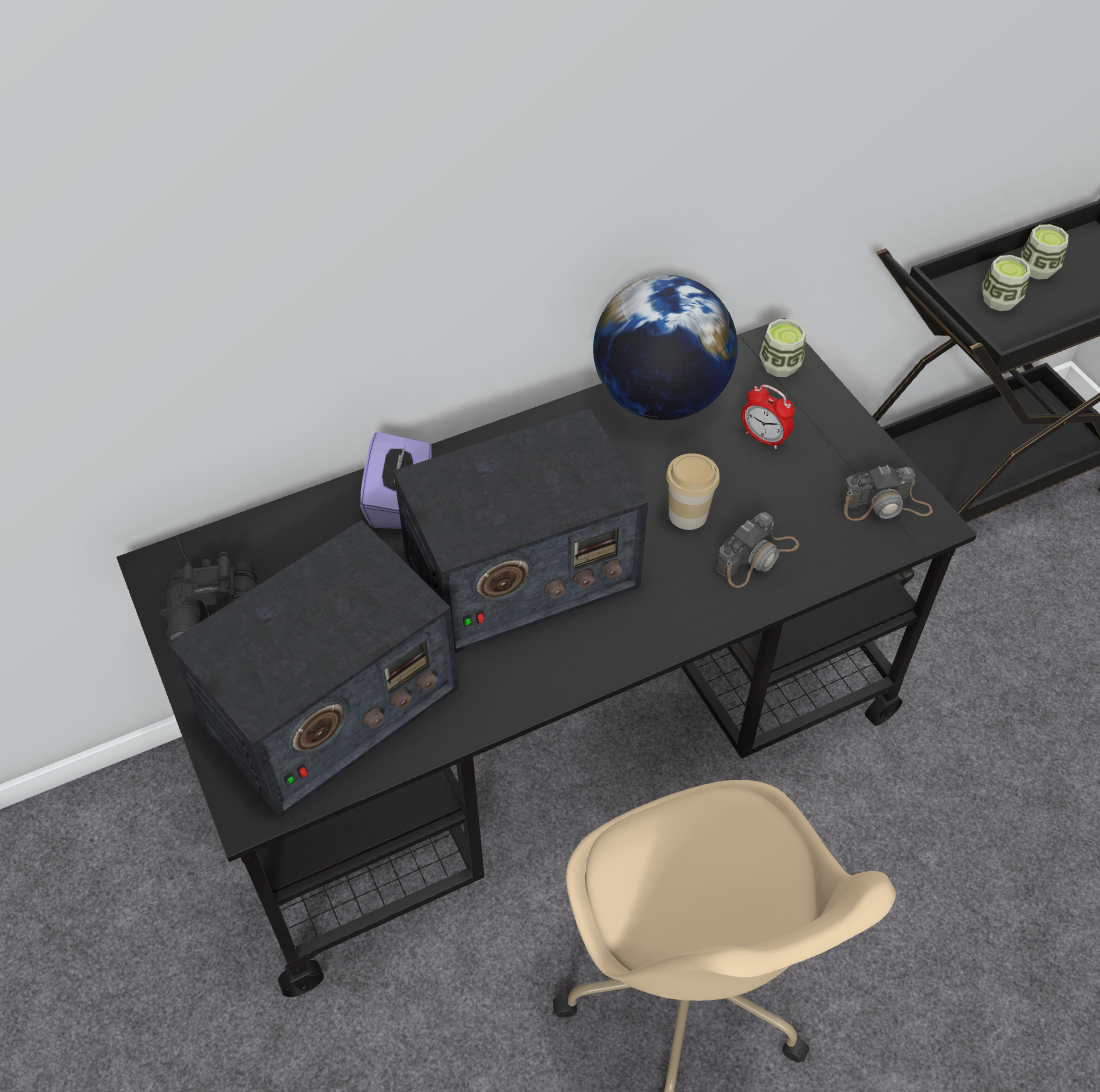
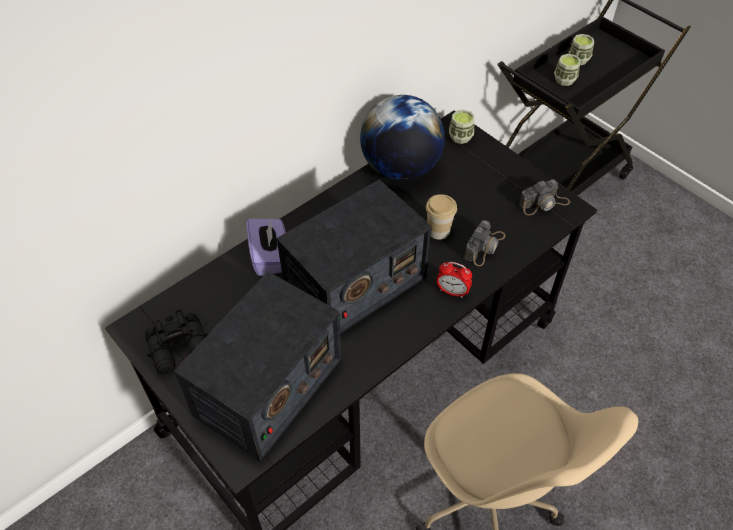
camera: 15 degrees left, 0 degrees up
(764, 438) = (466, 179): alarm clock -> alarm clock (452, 291)

